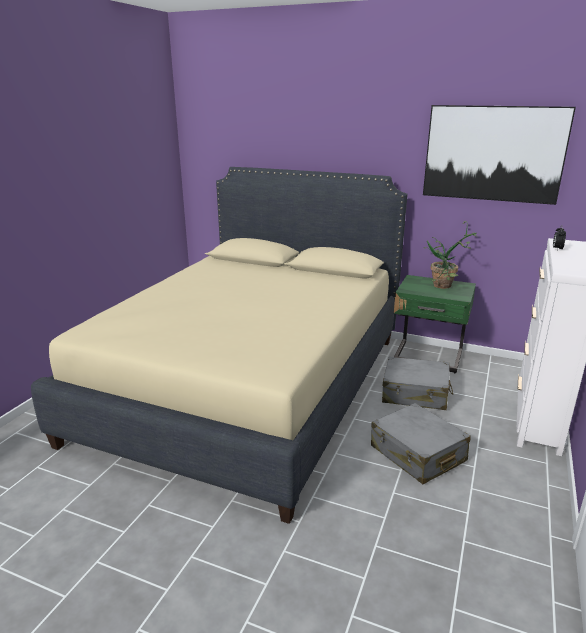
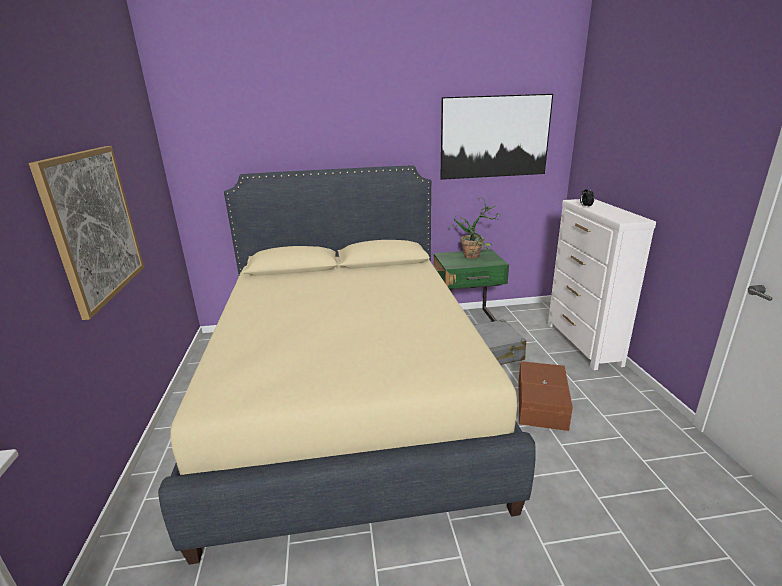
camera: 30 degrees left, 0 degrees up
(77, 193) = (94, 226): none -> picture
(417, 454) = (542, 404): grey suitcase -> brown storage box

